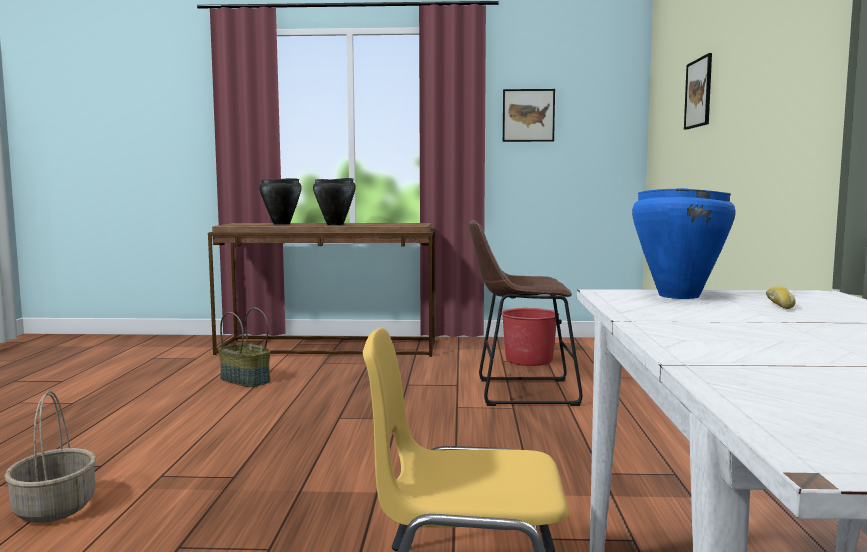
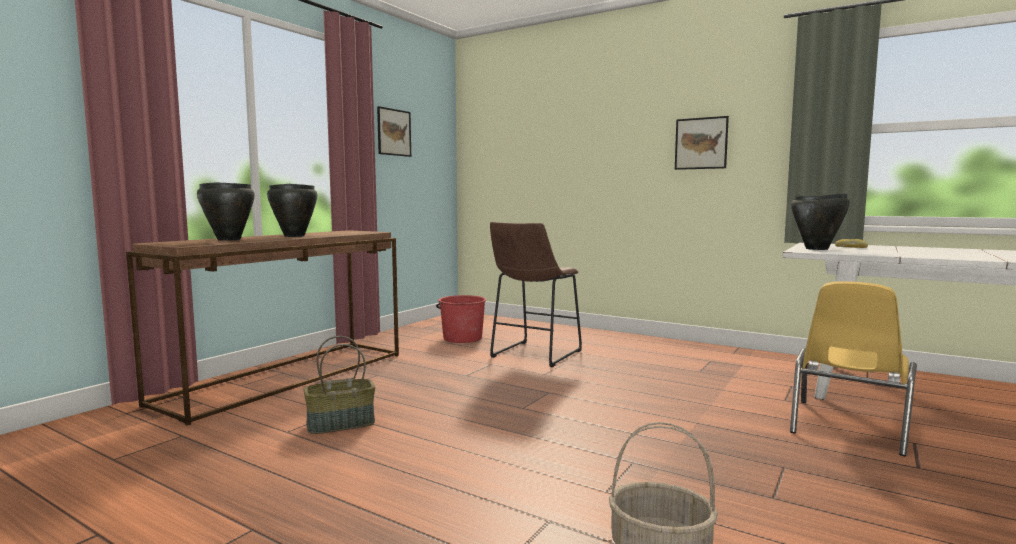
camera: 60 degrees left, 0 degrees up
(678, 296) = (817, 249): blue cooking pot -> black cooking pot
(698, 93) = (562, 132): picture -> picture (701, 143)

